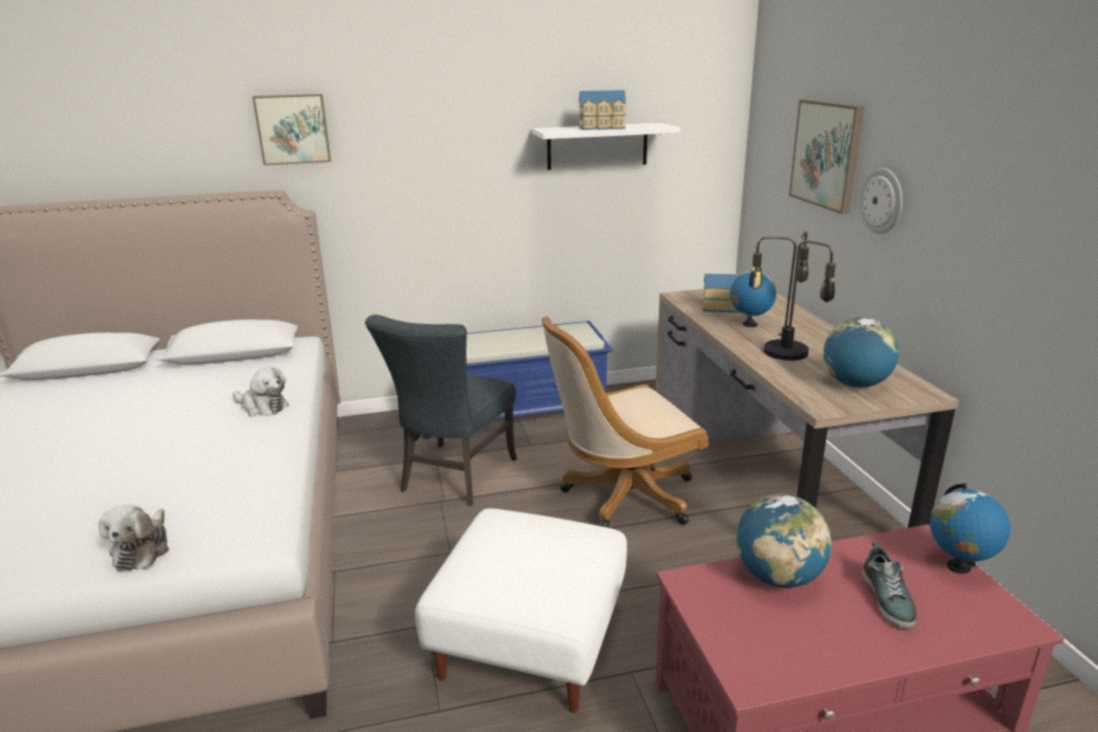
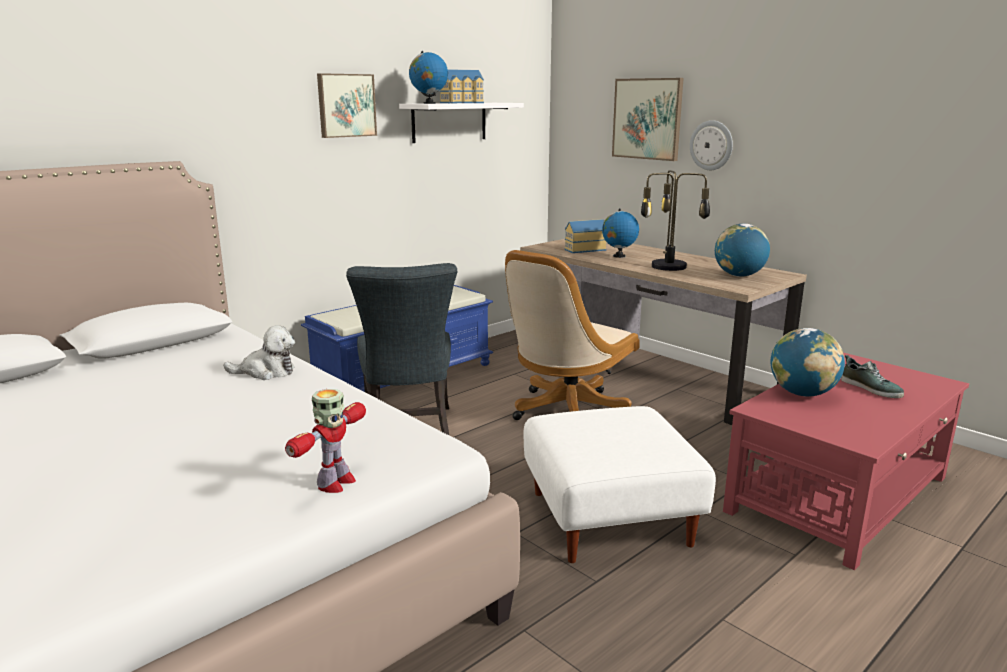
camera: 30 degrees left, 5 degrees down
(143, 549) = (335, 483): plush toy -> toy robot
(293, 129) = (182, 96): picture -> picture (346, 105)
(958, 567) = (882, 366): globe -> globe (429, 103)

